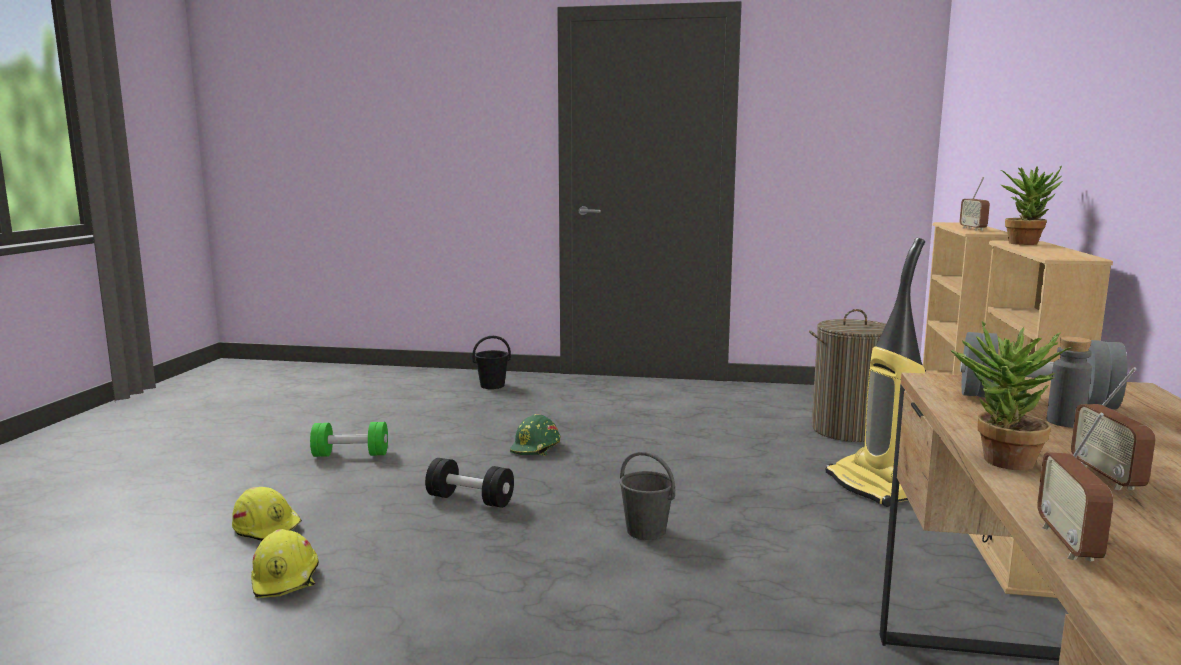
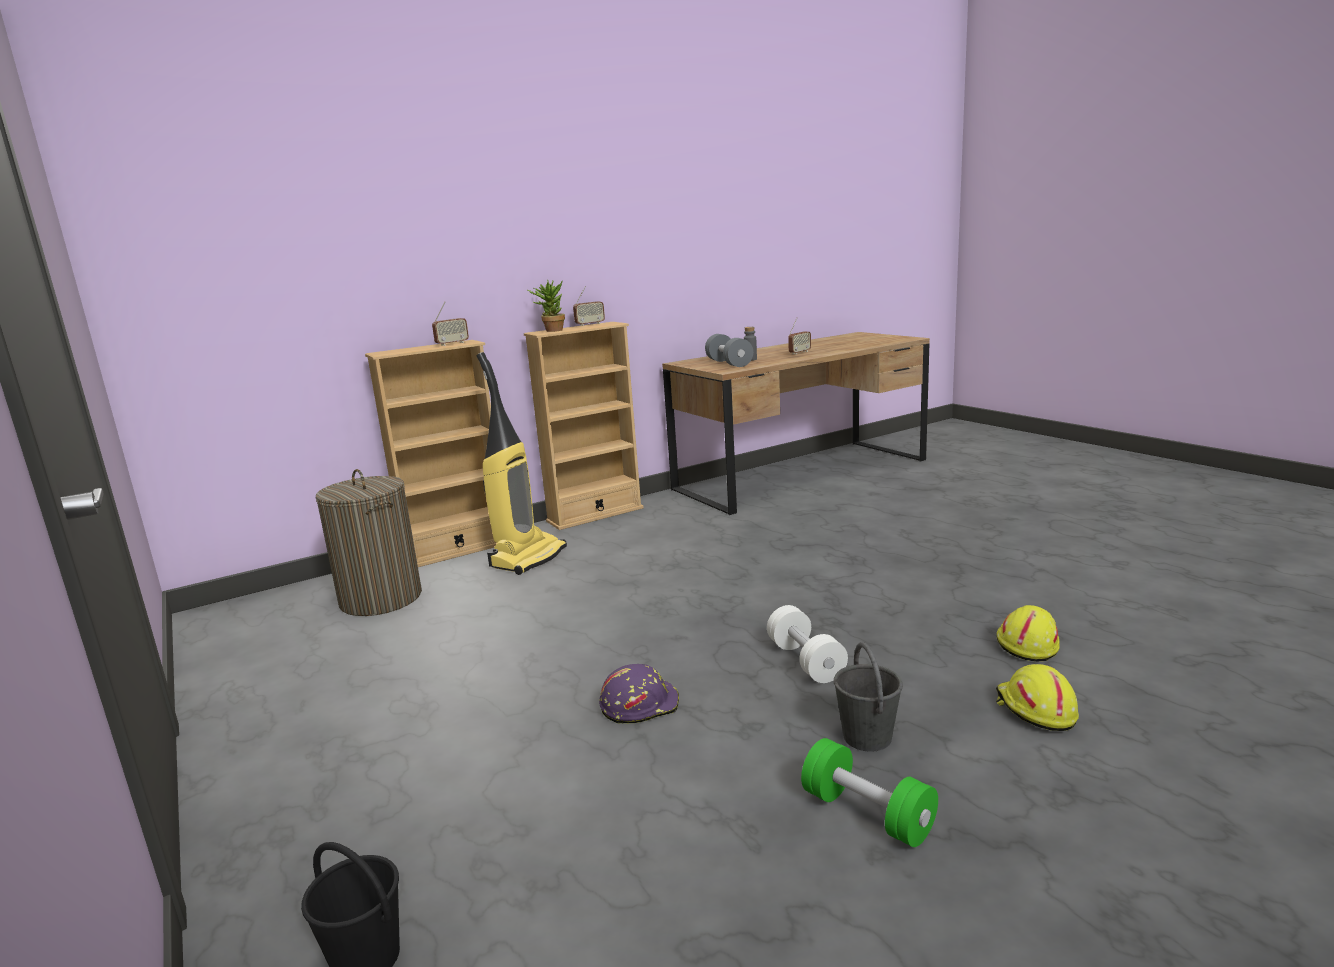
camera: 130 degrees left, 5 degrees up
(470, 500) = (805, 661): black dumbbell -> white dumbbell
(536, 448) = (639, 705): green hard hat -> purple hard hat
(645, 531) = (725, 585): grey bucket -> grey bucket (867, 738)
(998, 462) = (812, 356): potted plant -> none
(1068, 543) = (855, 349): radio -> radio (590, 324)

